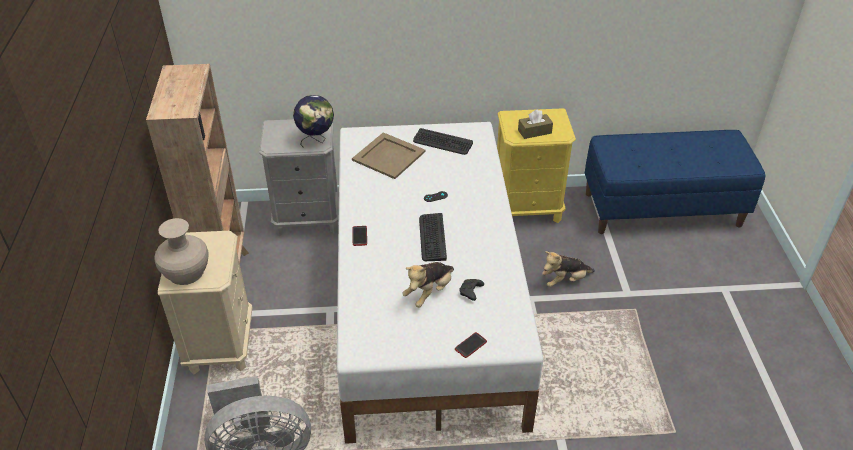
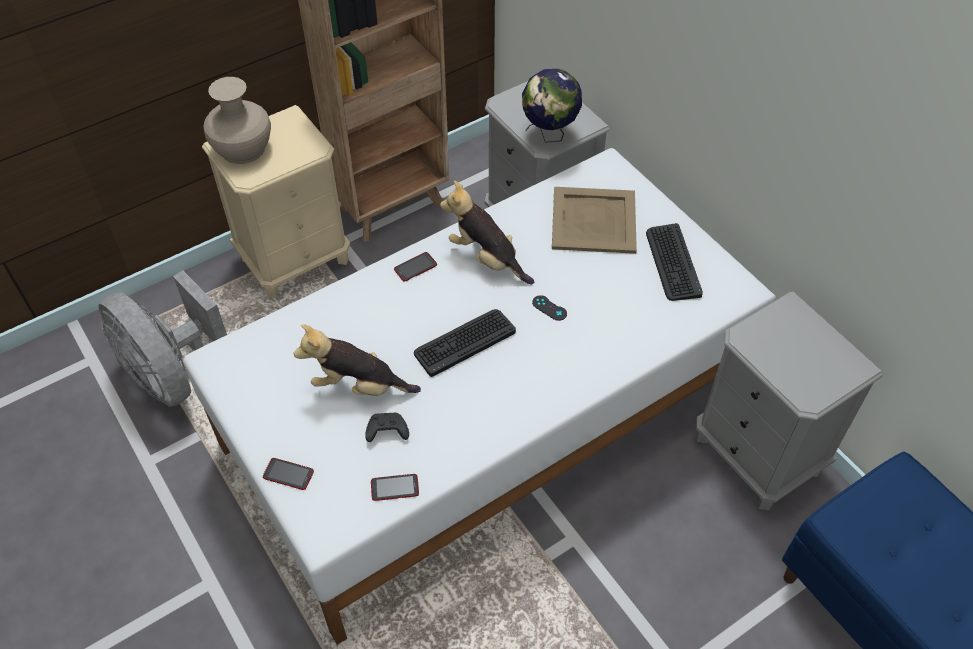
camera: 60 degrees right, 10 degrees up
(511, 302) = (394, 488): none -> phone
(527, 208) = (757, 454): yellow nightstand -> grey nightstand
(534, 131) = (781, 356): brown tissue box -> none
(565, 280) = (643, 570): plush toy -> plush toy (487, 258)

